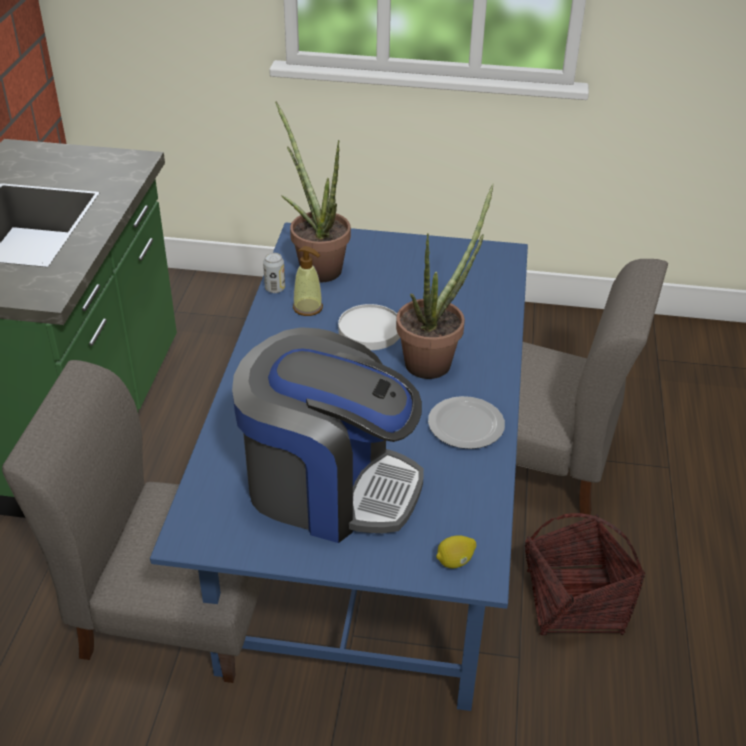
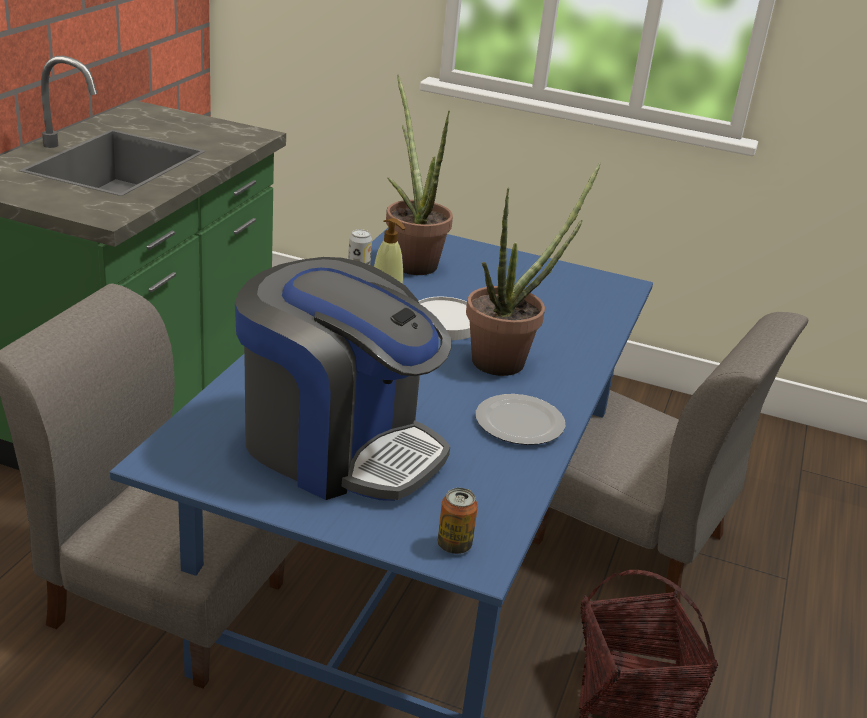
camera: 10 degrees right, 10 degrees down
(455, 561) = (454, 545): lemon -> can

